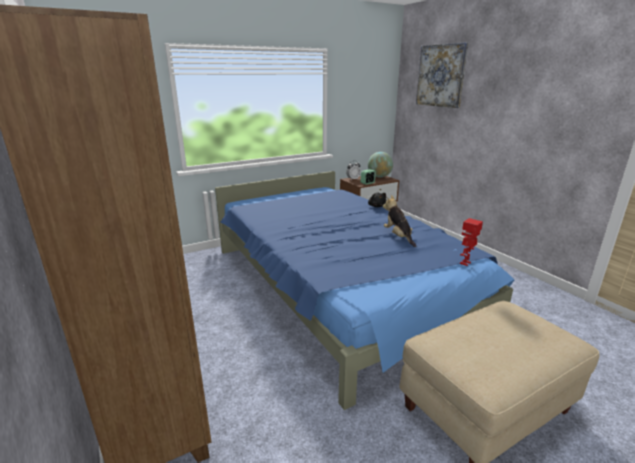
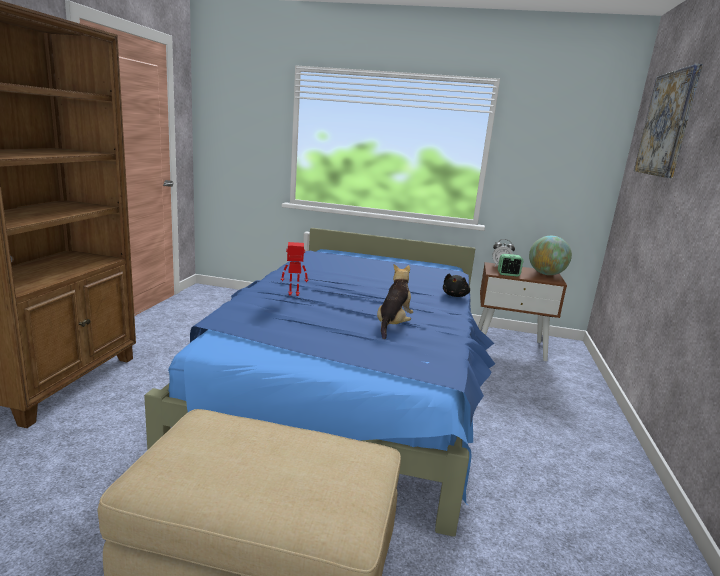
camera: 40 degrees right, 5 degrees down
(465, 263) = (396, 376): toy robot -> toy robot (293, 294)

